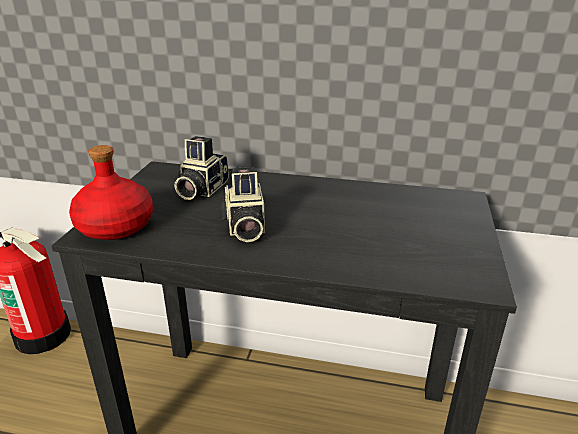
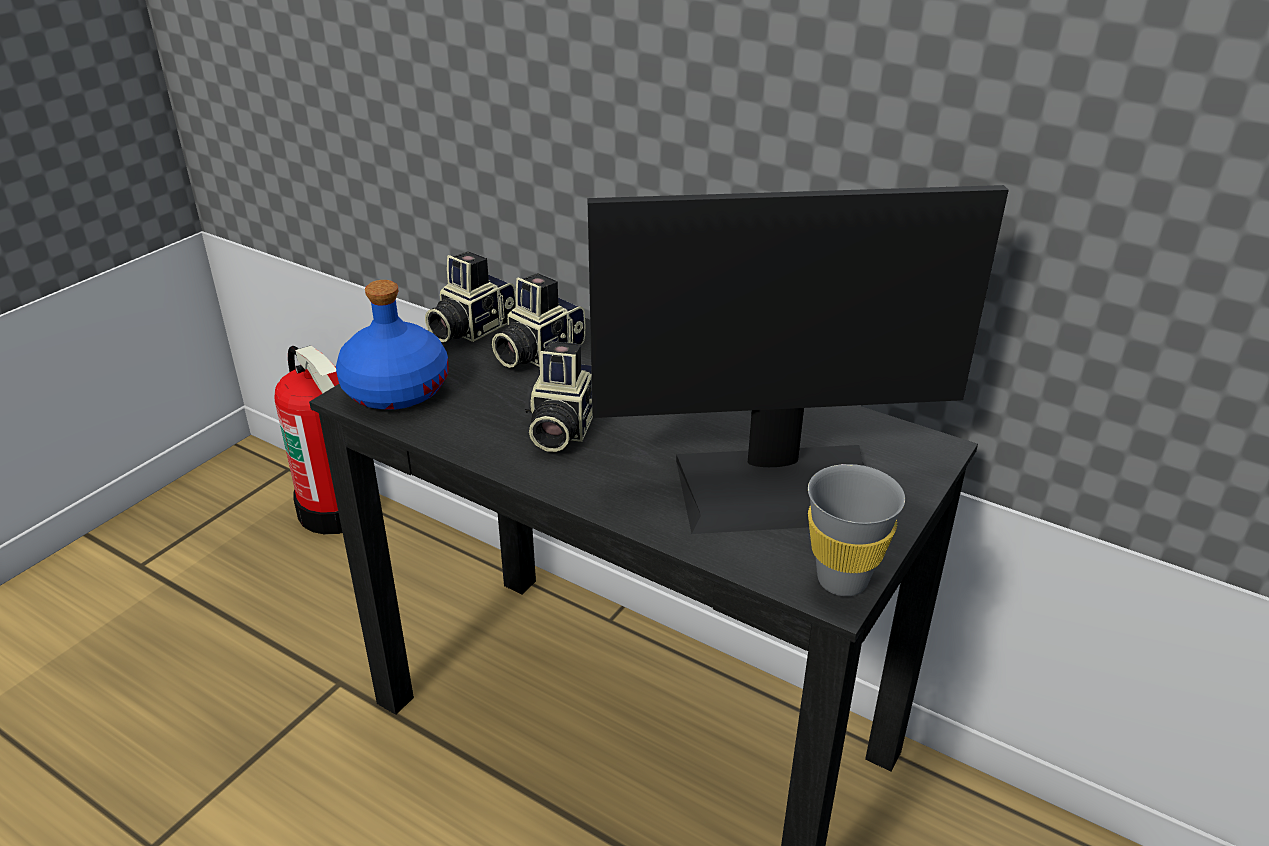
camera: 20 degrees right, 5 degrees up
(114, 226) = (395, 390): red bottle -> blue bottle
(147, 183) = (470, 328): none -> camera
(402, 234) = (779, 486): none -> monitor
(482, 277) = (842, 580): none -> grey cup

